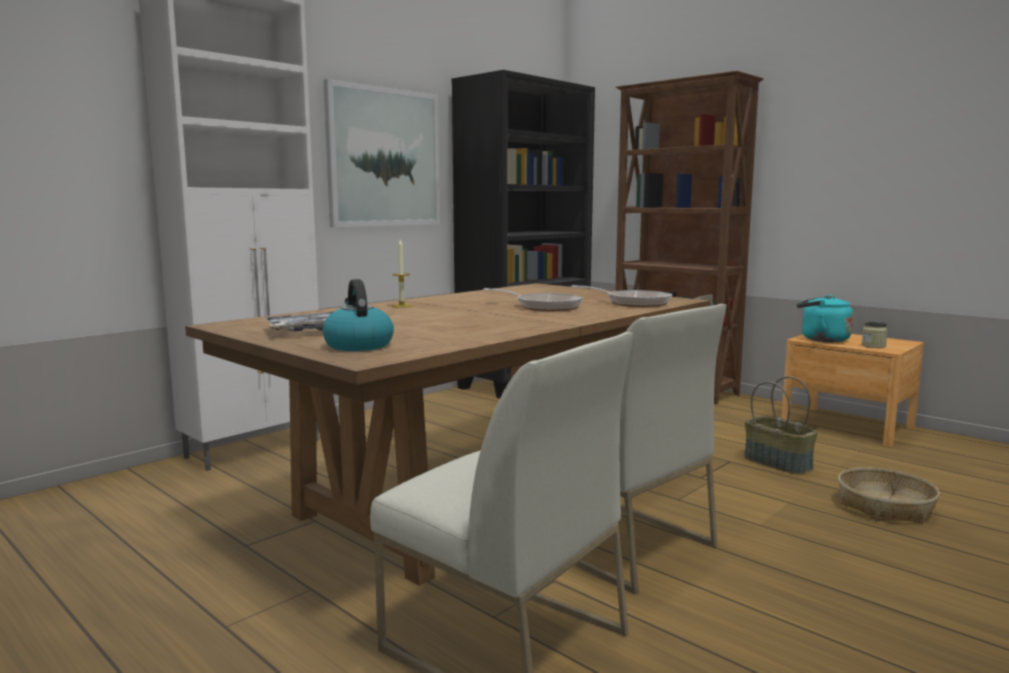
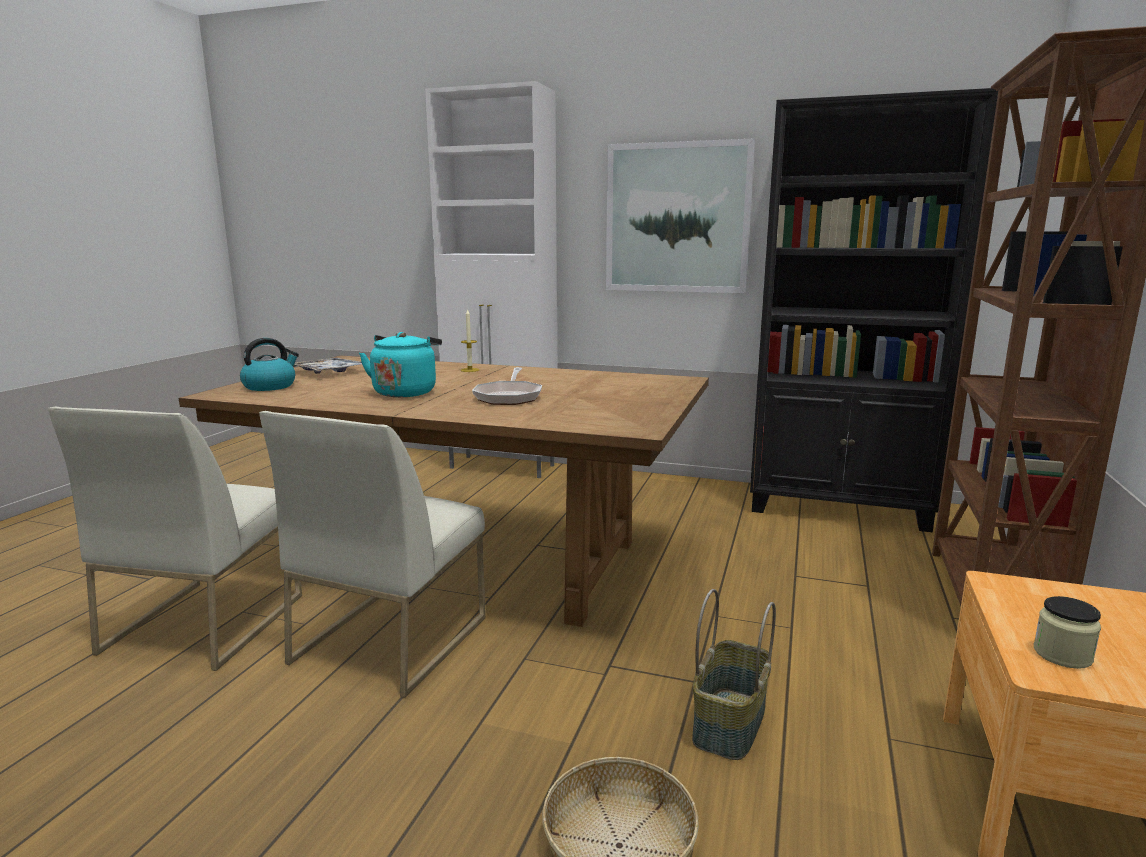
camera: 65 degrees right, 5 degrees up
(633, 303) = (580, 416): frying pan -> none
(821, 339) = (1031, 599): turquoise kettle -> turquoise kettle (405, 392)

